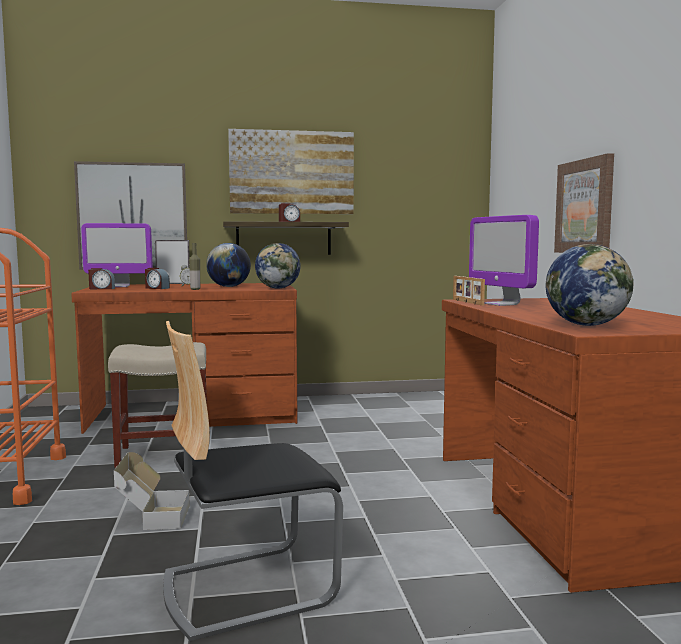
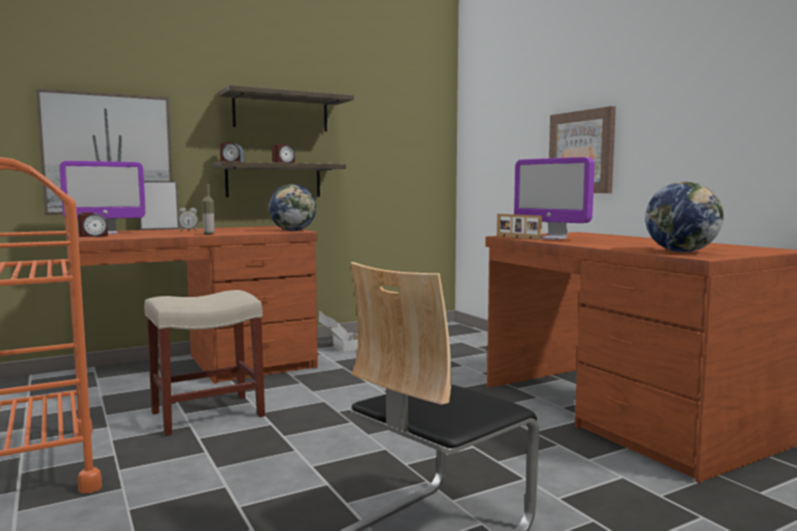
camera: 20 degrees left, 0 degrees up
(152, 518) = (265, 481): cardboard box -> cardboard box (339, 348)
(156, 288) = (159, 234): alarm clock -> alarm clock (231, 162)
(229, 286) = (234, 230): globe -> none
(292, 172) = (281, 112): picture -> shelf

